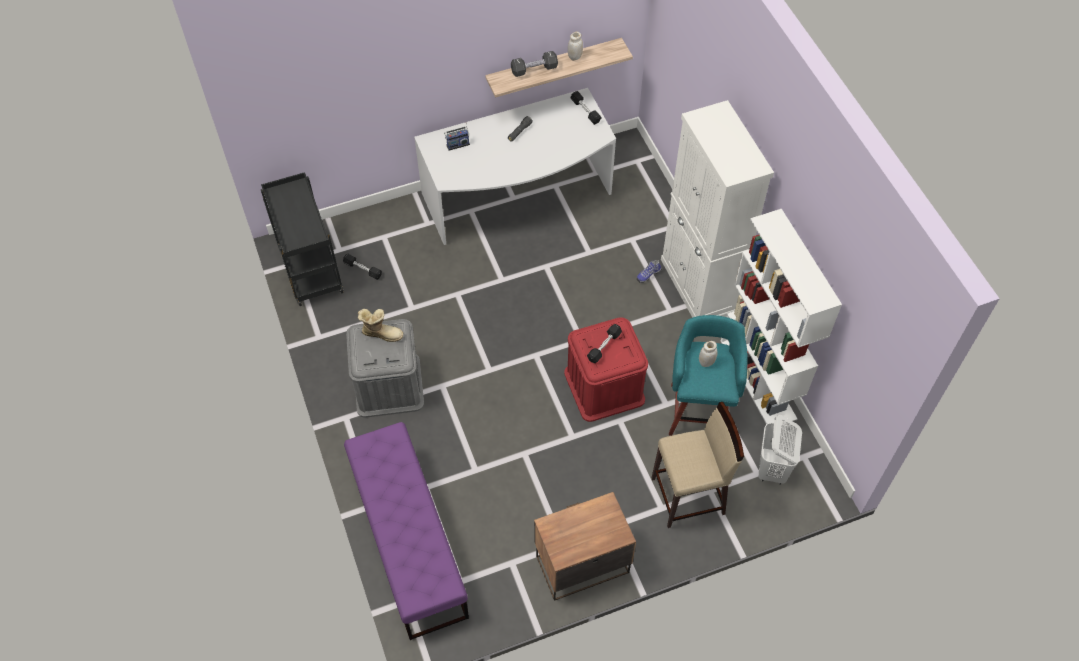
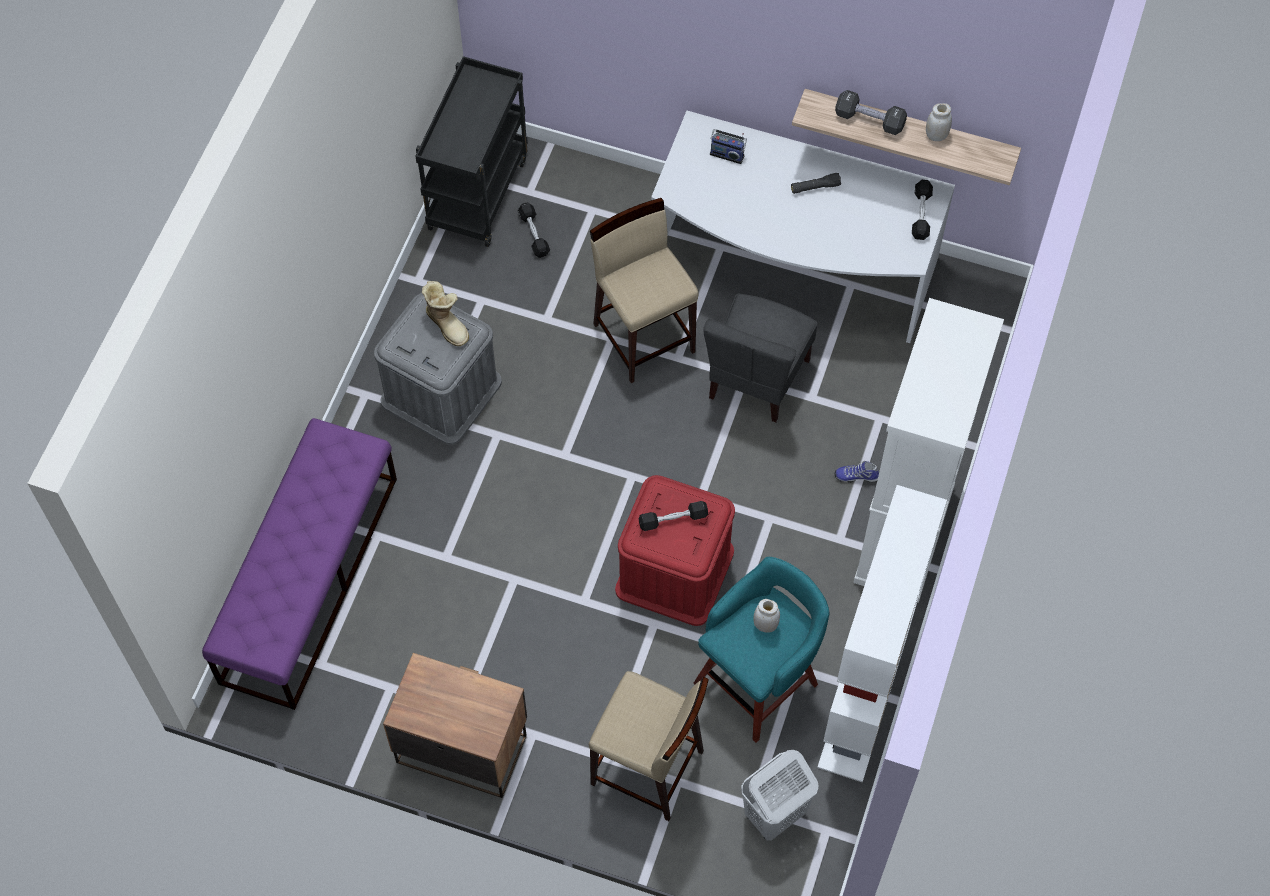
camera: 40 degrees right, 5 degrees up
(474, 281) = (644, 336): none -> beige stool
(552, 262) = (757, 378): none -> grey chair

